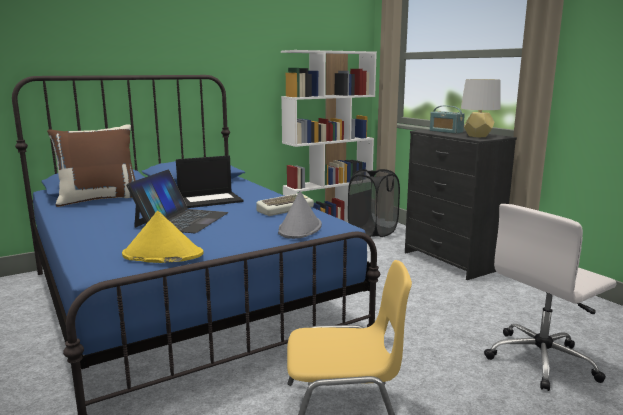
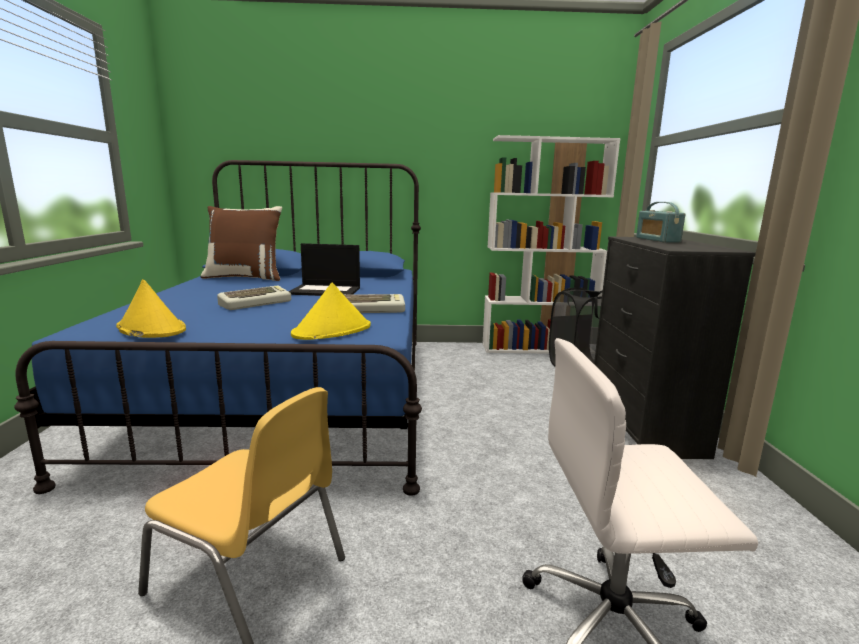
camera: 30 degrees right, 0 degrees up
(181, 220) = (255, 303): laptop -> keyboard
(300, 229) = (332, 331): grey hat -> yellow hat
(478, 136) = (688, 246): grey table lamp -> none

